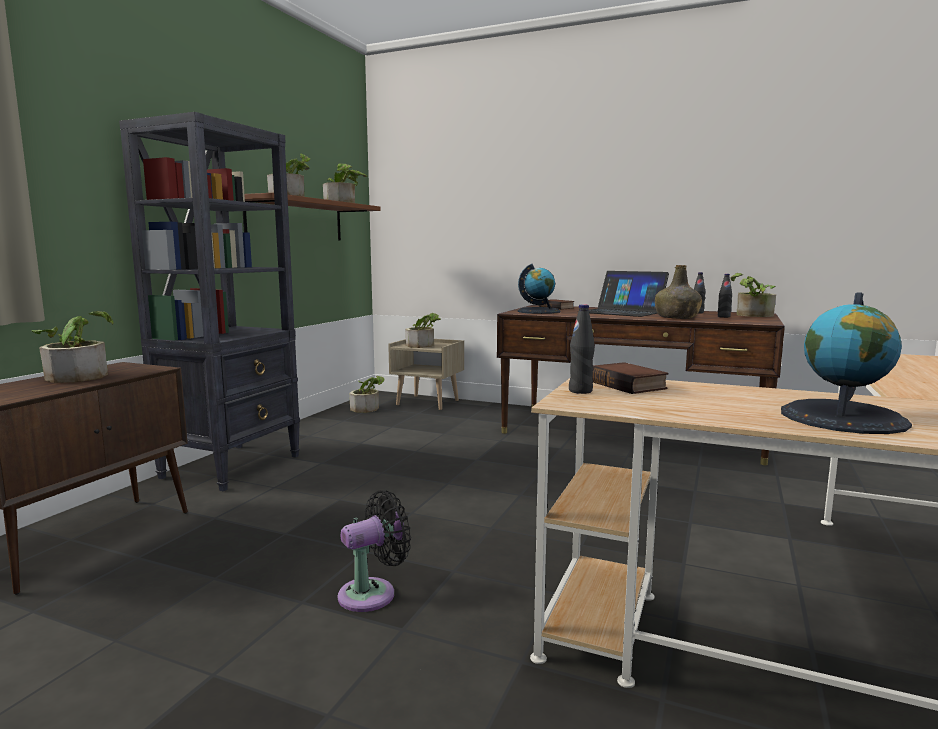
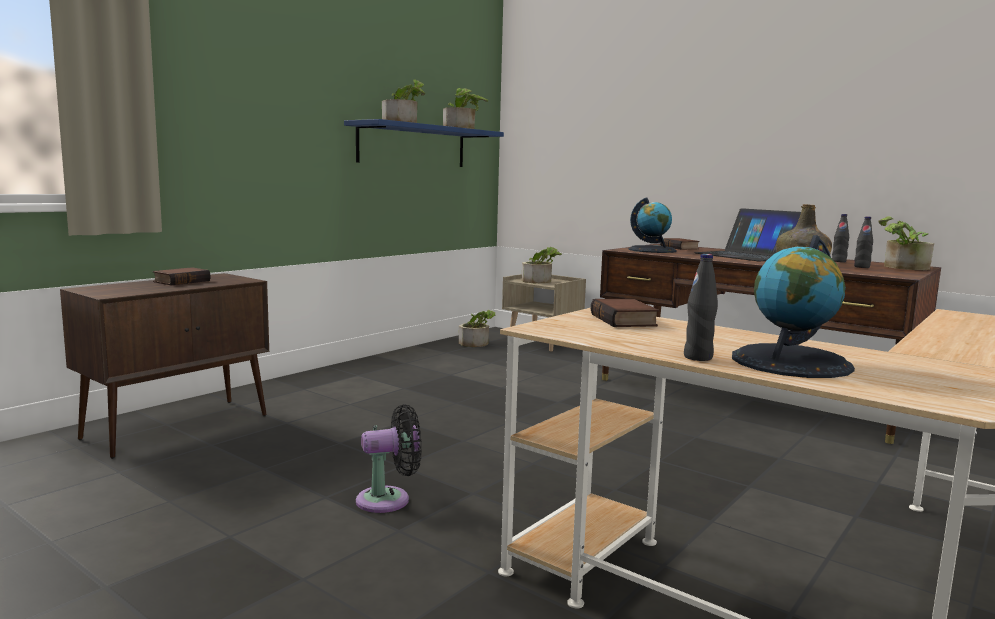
camera: 15 degrees right, 0 degrees up
(79, 375) = (182, 281): potted plant -> book
(233, 466) = (323, 382): black bookcase -> none
(296, 220) = (413, 146): brown shelf -> blue shelf
(580, 391) = (568, 321): black bottle -> black bottle (698, 357)

